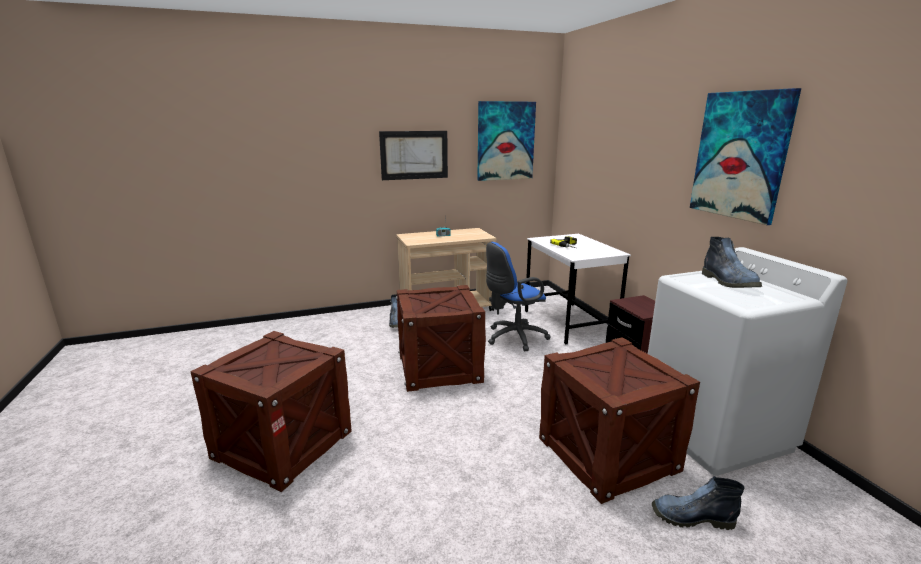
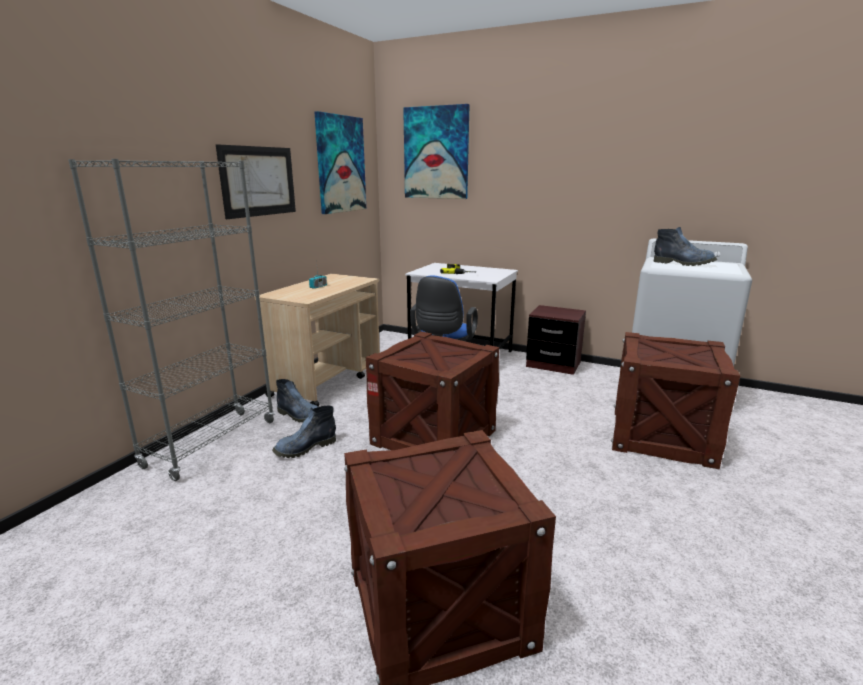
camera: 45 degrees left, 0 degrees up
(337, 320) = (211, 443): none -> grey bookcase
(691, 518) = (757, 447): boot -> boot (304, 448)
(740, 155) = (636, 163): picture -> picture (436, 153)

